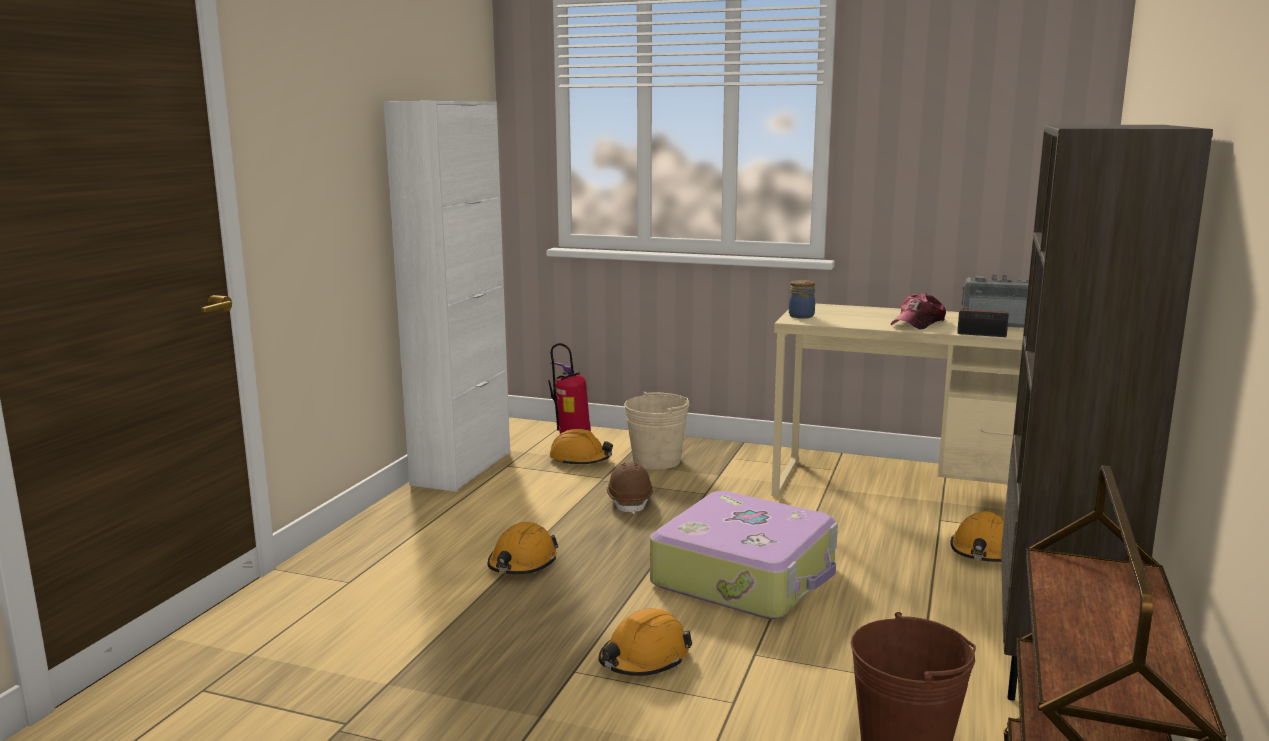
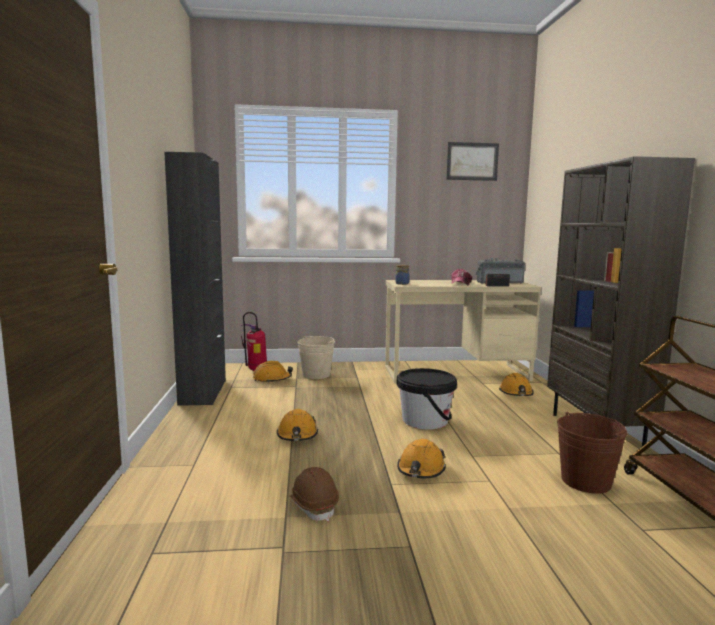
camera: 25 degrees left, 5 degrees down
(462, 468) = (203, 392): white cabinet -> black cabinet
(630, 501) = (324, 395): brown hard hat -> brown hard hat (313, 506)
(746, 575) = (425, 420): suitcase -> black bucket
(991, 70) = (472, 161): none -> picture

